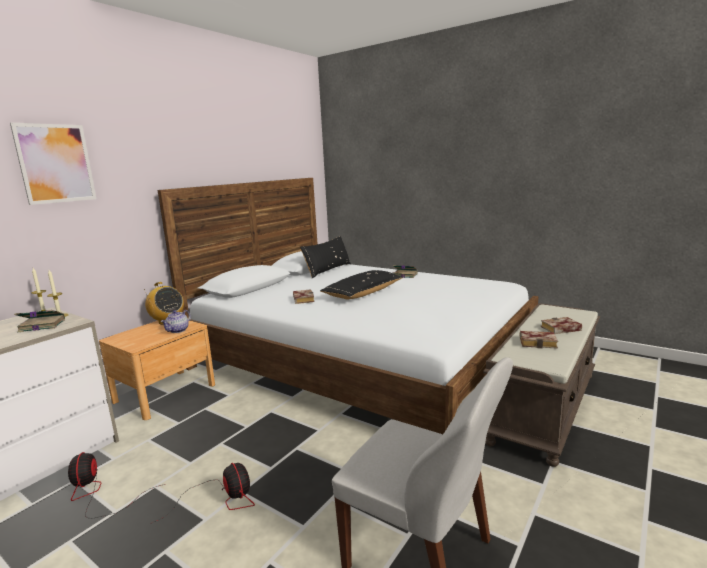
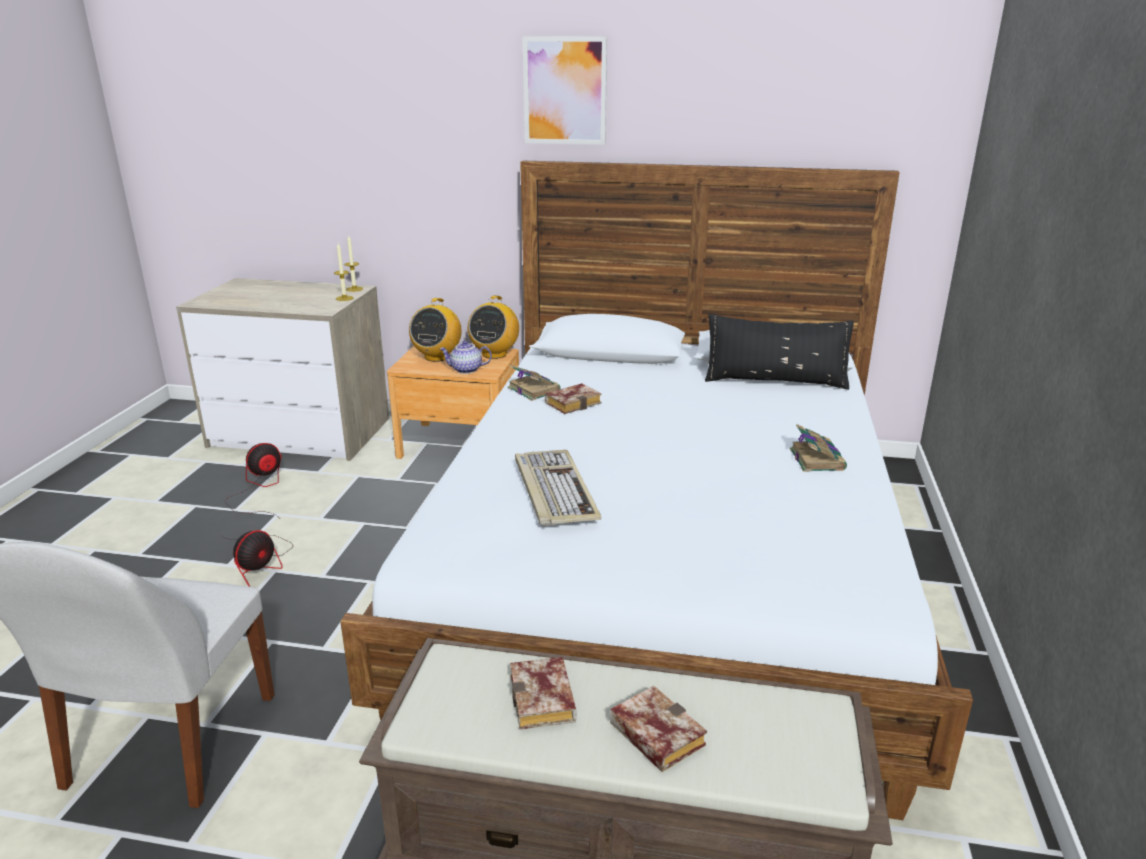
camera: 65 degrees right, 10 degrees up
(41, 325) = (312, 302): book -> book (533, 389)
(56, 163) = (400, 112): picture -> picture (565, 91)
(139, 336) = (437, 357): none -> radio
(363, 293) = (644, 442): black pillow -> none
(398, 309) = (553, 490): none -> keyboard

